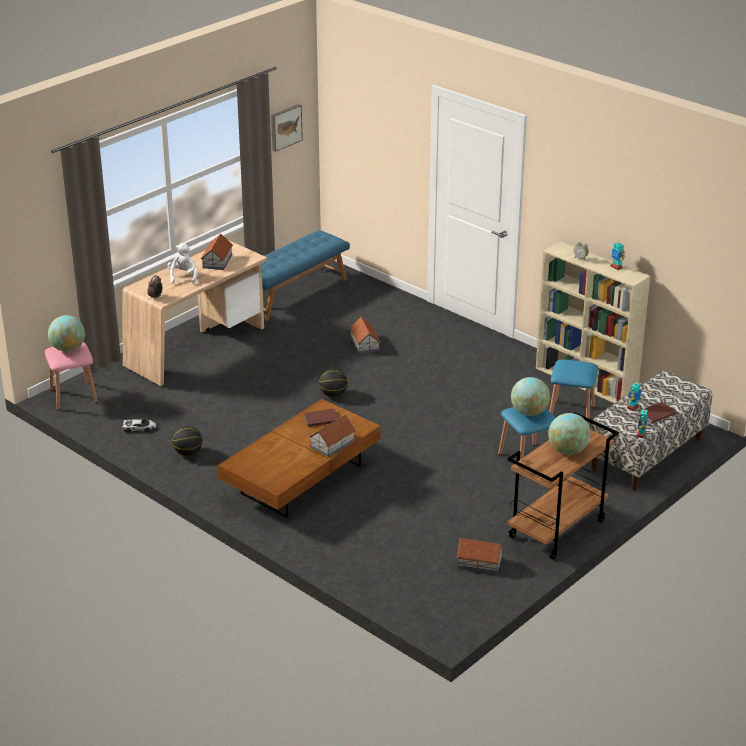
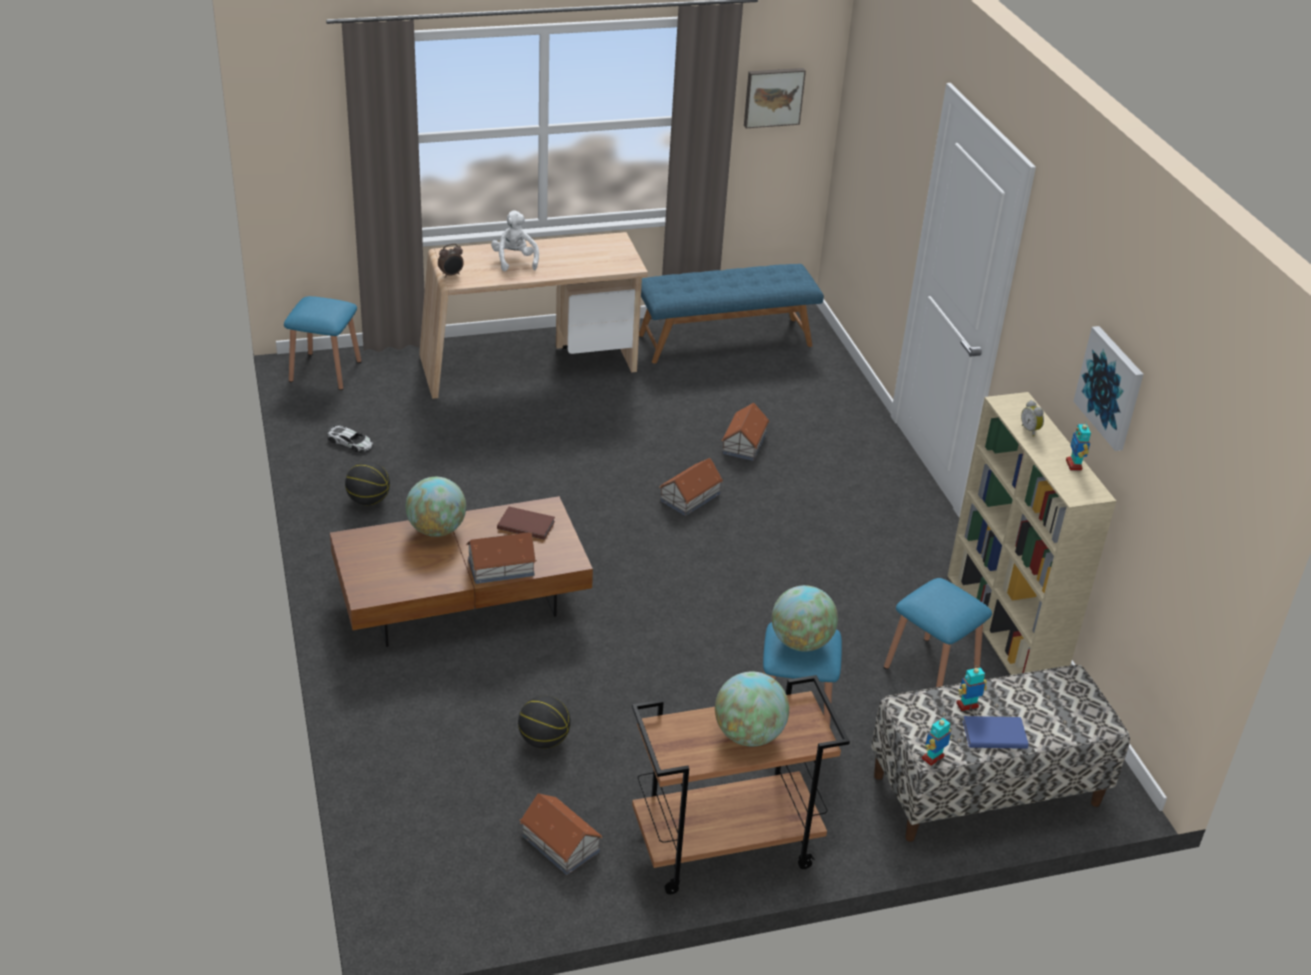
camera: 30 degrees right, 5 degrees up
(68, 349) = (322, 305): globe -> globe (437, 530)
(73, 396) = (325, 371): pink stool -> blue stool
(183, 277) = (515, 260): white plush toy -> white plush toy turned 45 degrees counterclockwise
(217, 261) = (580, 255): toy house -> toy house (690, 497)
(333, 394) = (628, 498): basketball -> basketball (544, 740)
(625, 217) = (1110, 387): none -> picture
(655, 414) = (993, 733): brown book -> blue book

